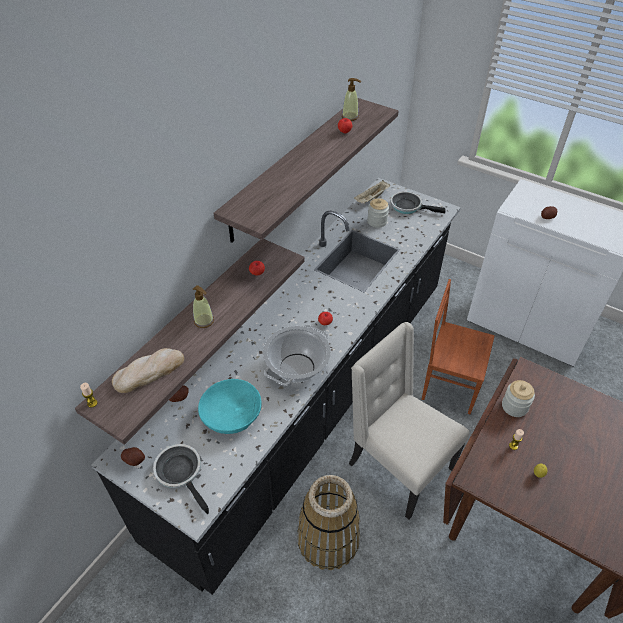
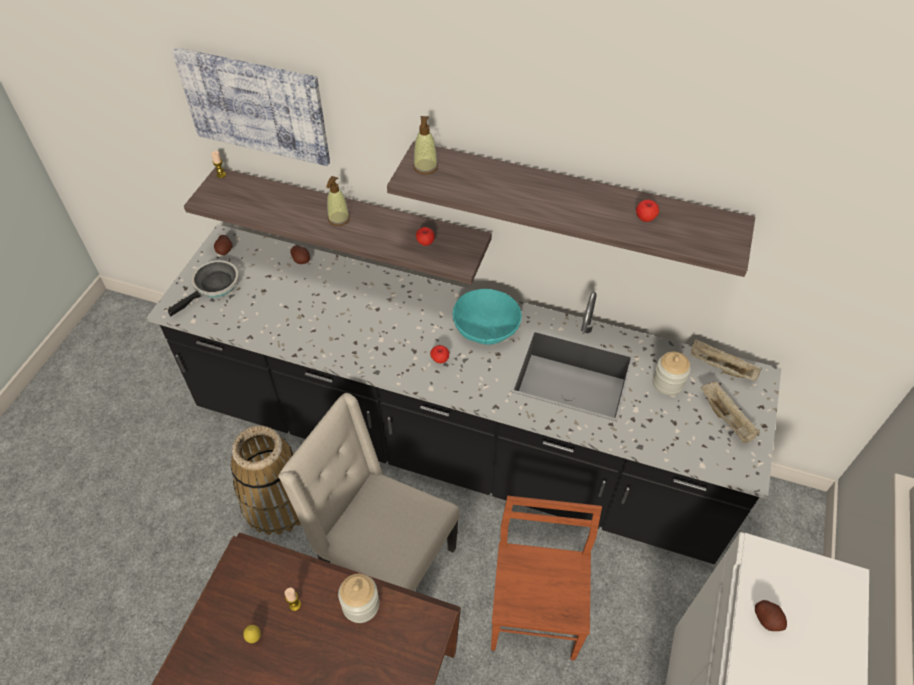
camera: 75 degrees right, 5 degrees up
(102, 302) = (255, 106): none -> picture
(149, 372) = (263, 199): bread -> none
(232, 414) = (286, 306): turquoise bowl -> turquoise bowl (486, 327)
(297, 367) = (362, 346): cooking pot -> none
(350, 117) = (690, 218): soap dispenser -> soap dispenser (425, 167)
(398, 466) = (384, 562): beige chair -> beige chair turned 90 degrees counterclockwise
(408, 207) = (726, 419): frying pan -> beige tray

